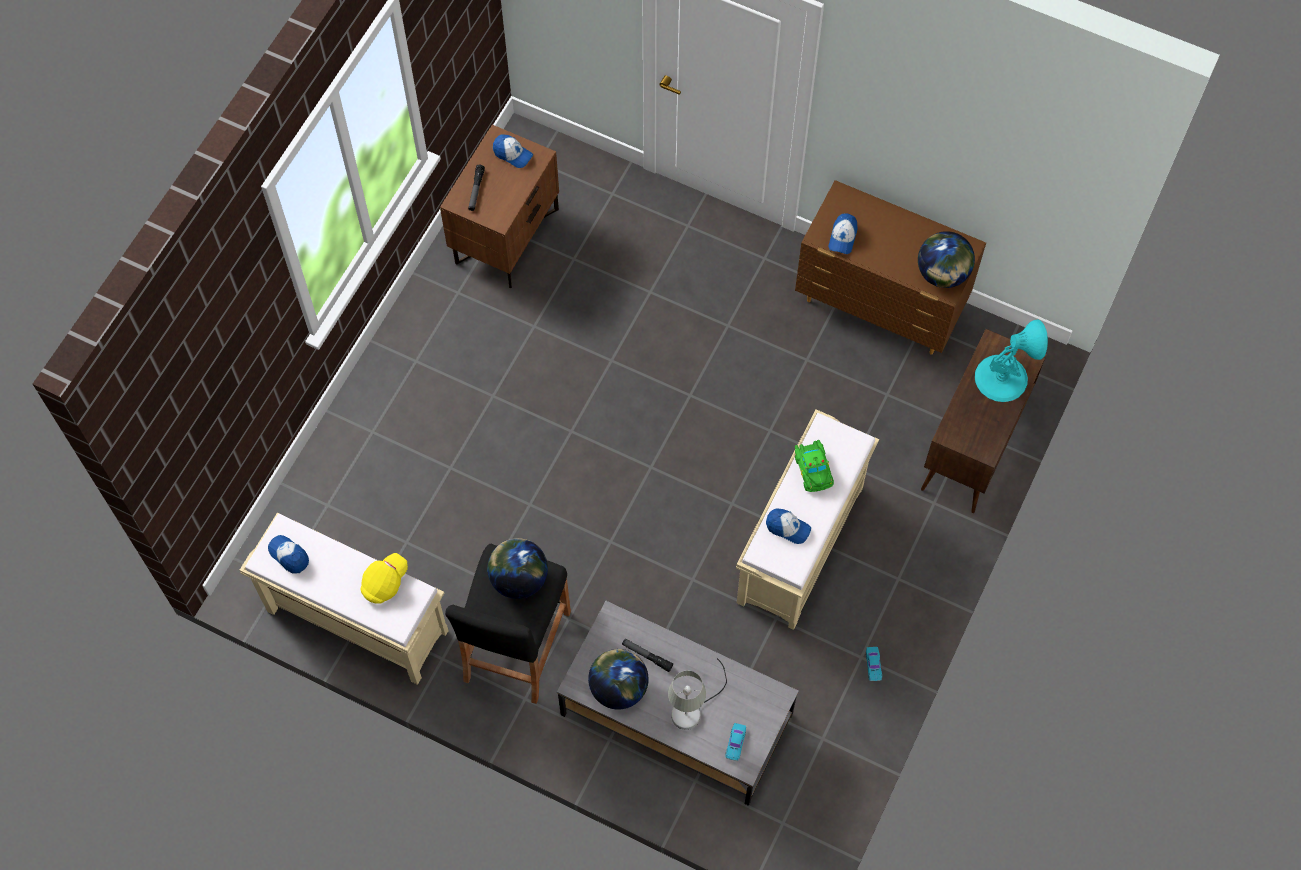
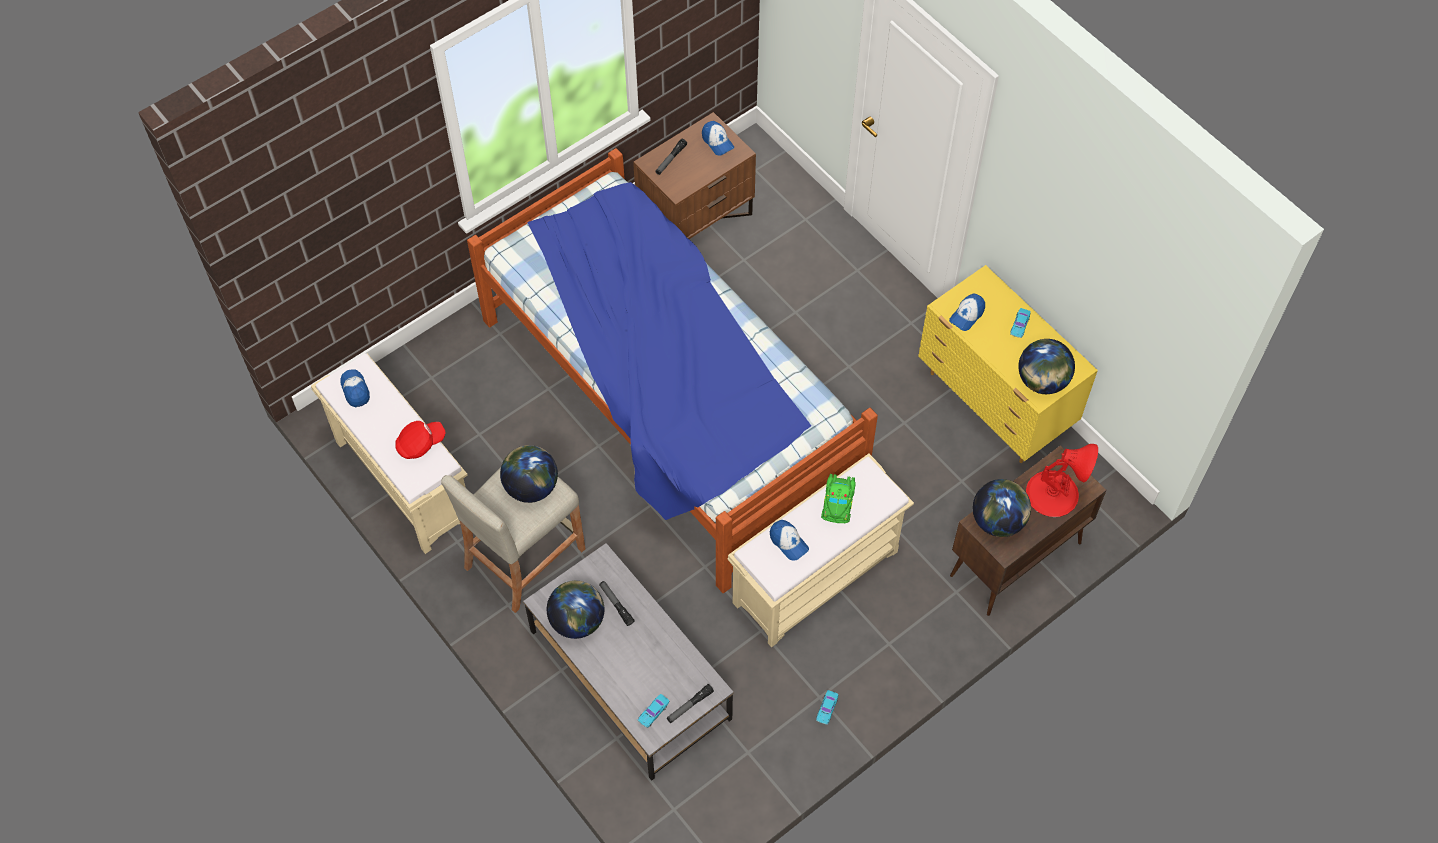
camera: 25 degrees right, 5 degrees down
(385, 582) = (420, 444): yellow cap -> red cap
(516, 646) = (524, 557): black stool -> beige stool
(575, 434) = (668, 404): none -> bed
(692, 709) = (631, 666): grey table lamp -> none
(765, 722) = (689, 705): none -> flashlight
(881, 307) = (995, 405): brown dresser -> yellow dresser
(895, 227) = (1020, 325): none -> turquoise toy car
(966, 425) = (998, 521): none -> globe
(1002, 378) = (1053, 493): turquoise table lamp -> red table lamp

